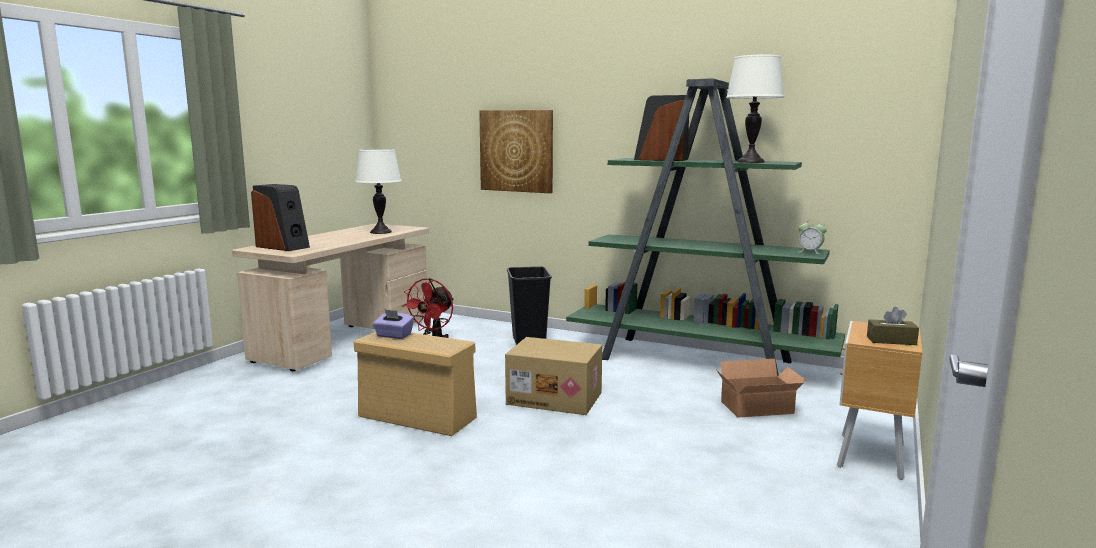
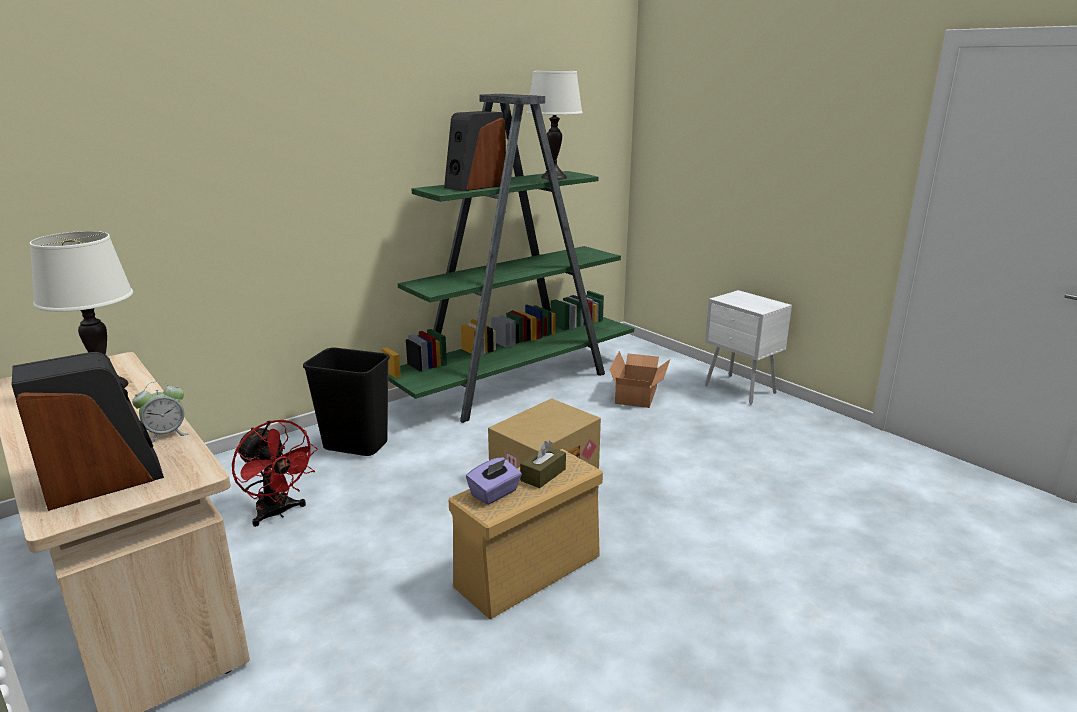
camera: 65 degrees left, 10 degrees up
(516, 151) = (239, 197): picture -> none
(810, 252) = (589, 252): alarm clock -> alarm clock (166, 434)
(869, 457) = (740, 390): brown nightstand -> white nightstand
(891, 340) = (764, 303): brown tissue box -> brown tissue box (543, 475)

